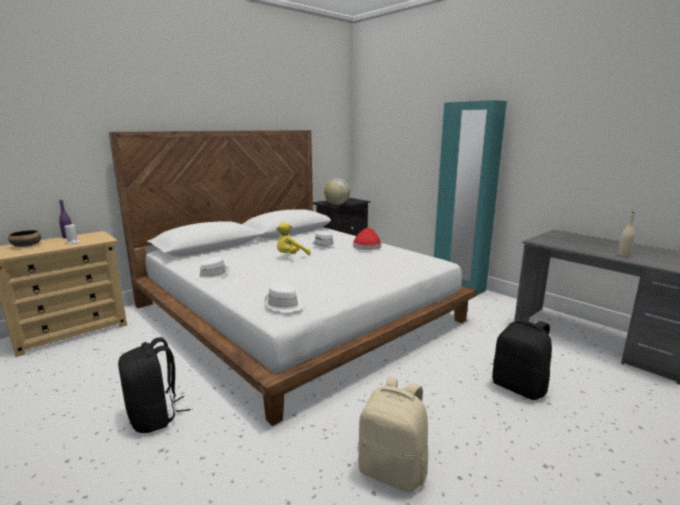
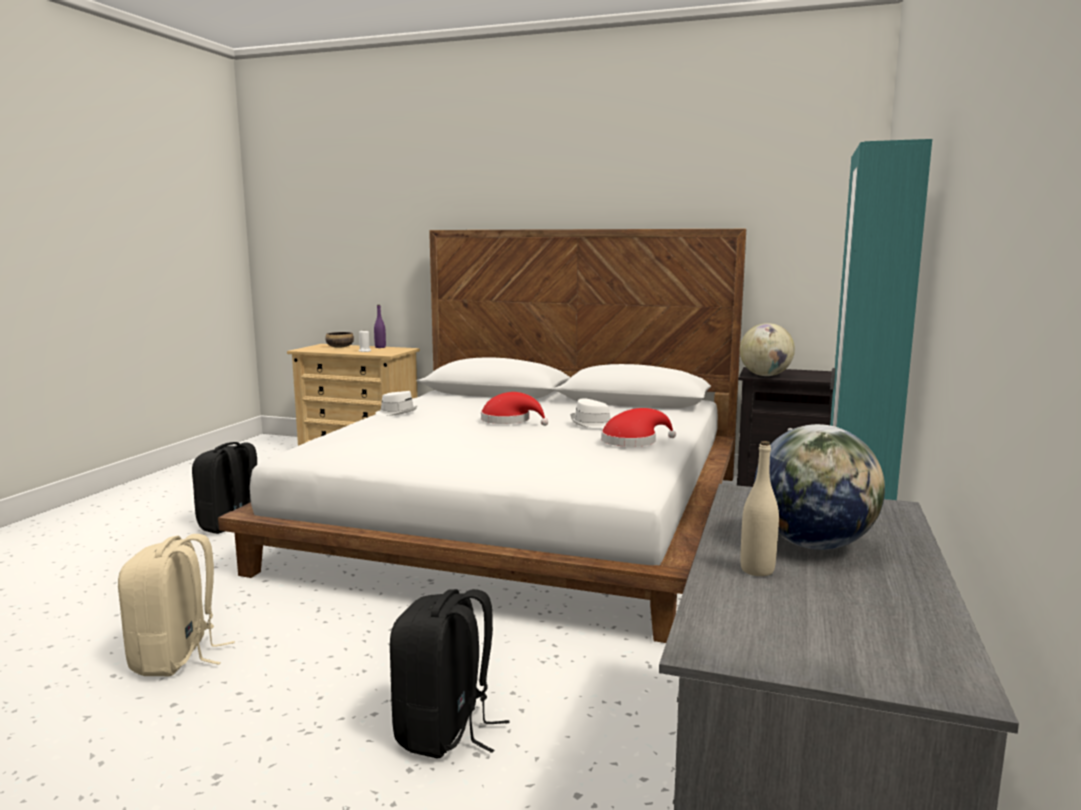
camera: 60 degrees right, 5 degrees down
(283, 304) = (321, 447): white hat -> none
(290, 256) = (509, 421): yellow plush toy -> red hat
(598, 246) = (814, 545): none -> globe

